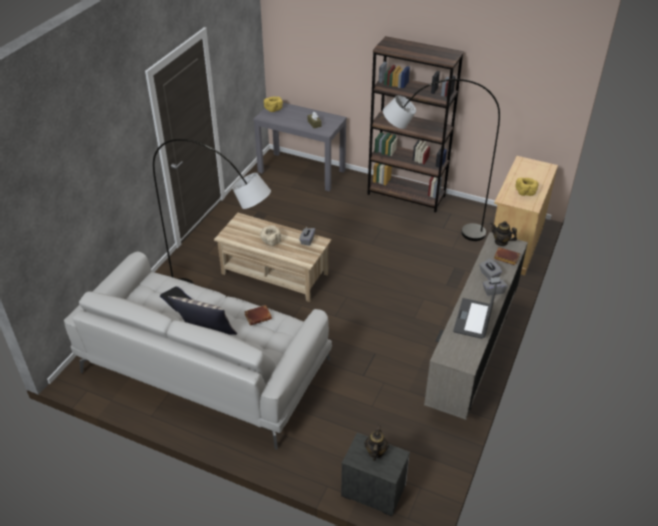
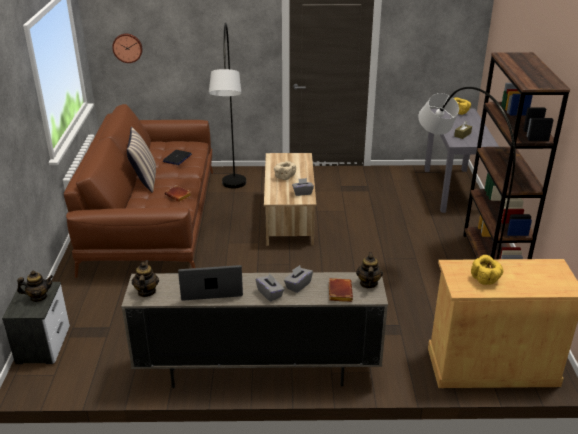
camera: 65 degrees right, 10 degrees down
(44, 233) = (127, 47): none -> wall clock
(204, 366) = (153, 218): white sofa -> brown sofa
(461, 356) = (146, 292): none -> teapot

